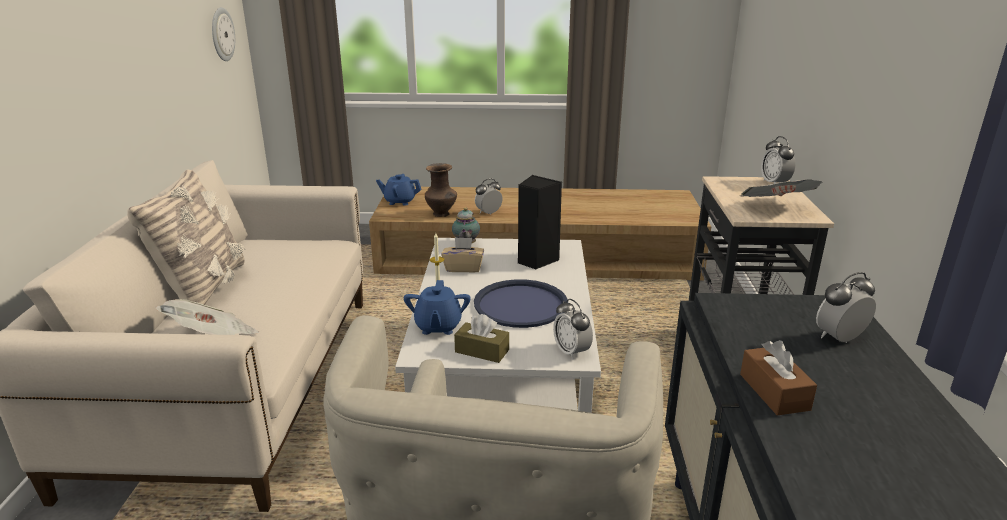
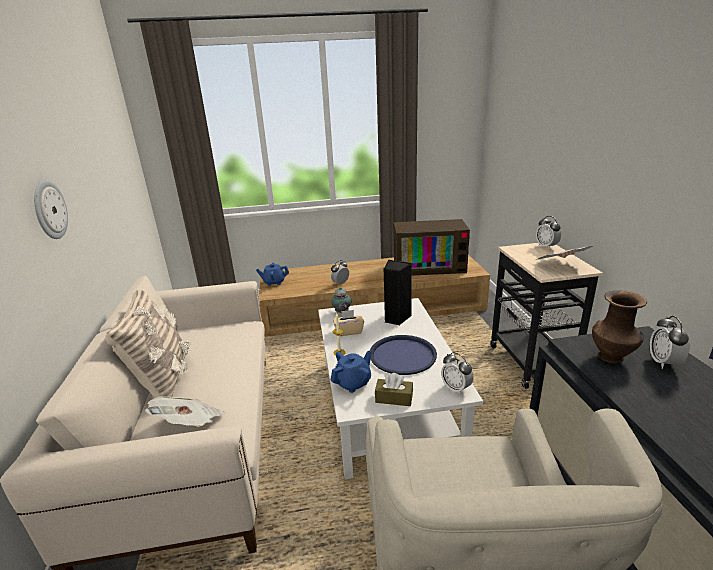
camera: 10 degrees left, 0 degrees up
(222, 34) = (129, 176): wall clock -> wall clock (49, 210)
(438, 326) = (353, 383): blue teapot -> blue teapot turned 120 degrees counterclockwise
(442, 214) = (308, 288): brown vase -> brown vase (612, 357)
(626, 206) = (429, 266): none -> television
(774, 392) = (653, 415): brown tissue box -> none
(839, 338) = (663, 362): alarm clock -> alarm clock turned 45 degrees counterclockwise

